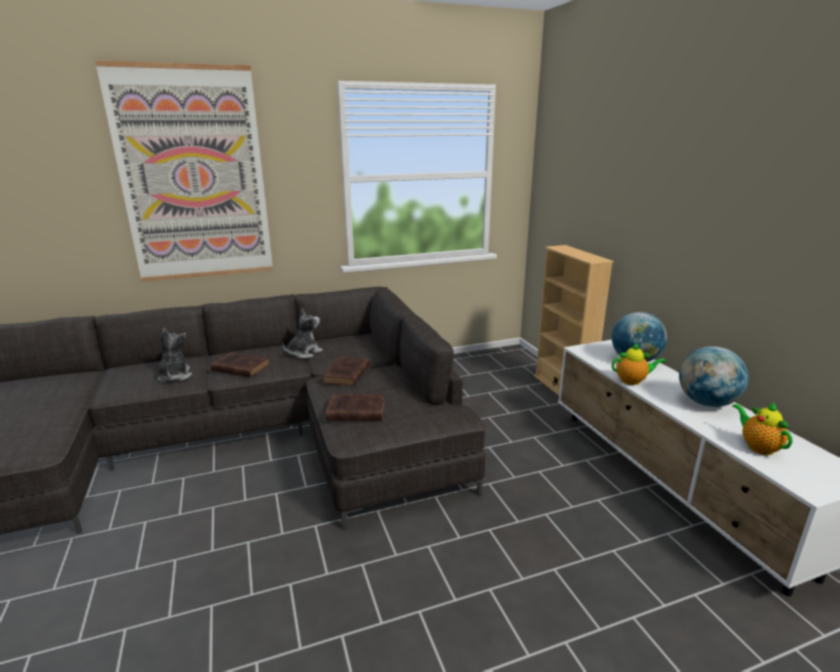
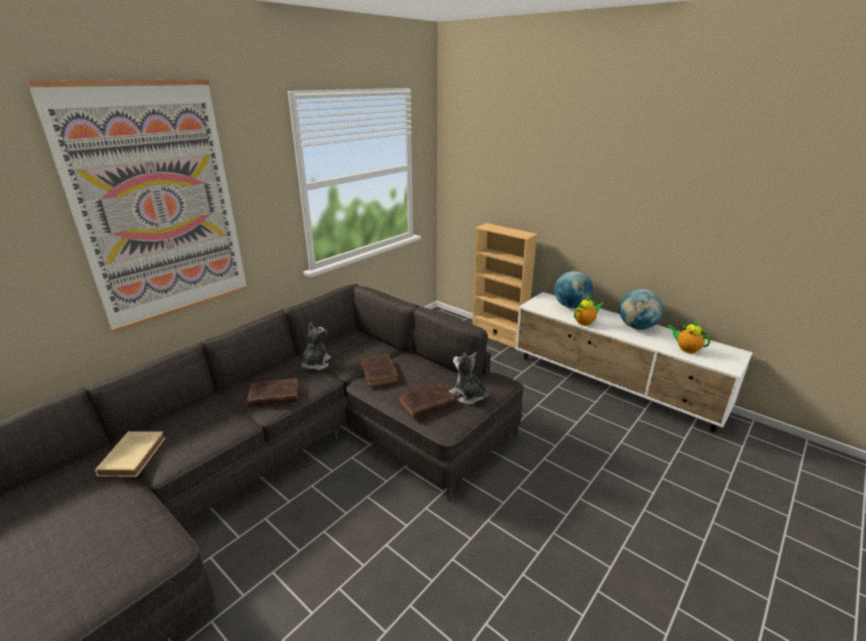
camera: 30 degrees left, 5 degrees up
(102, 380) = (134, 455): none -> beige book
(175, 376) = (215, 424): plush toy -> plush toy (468, 395)

